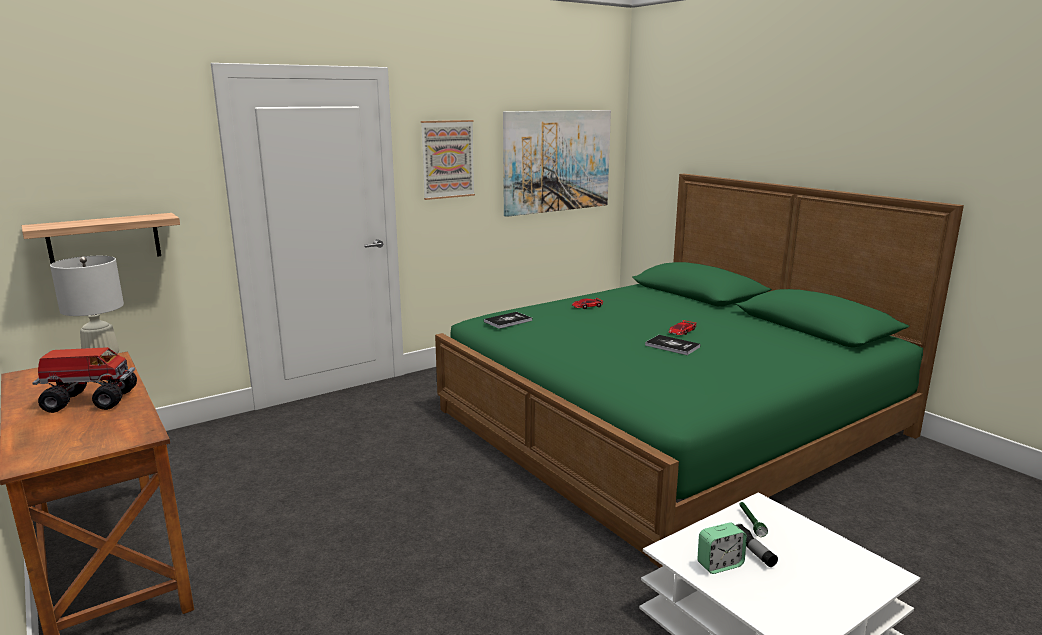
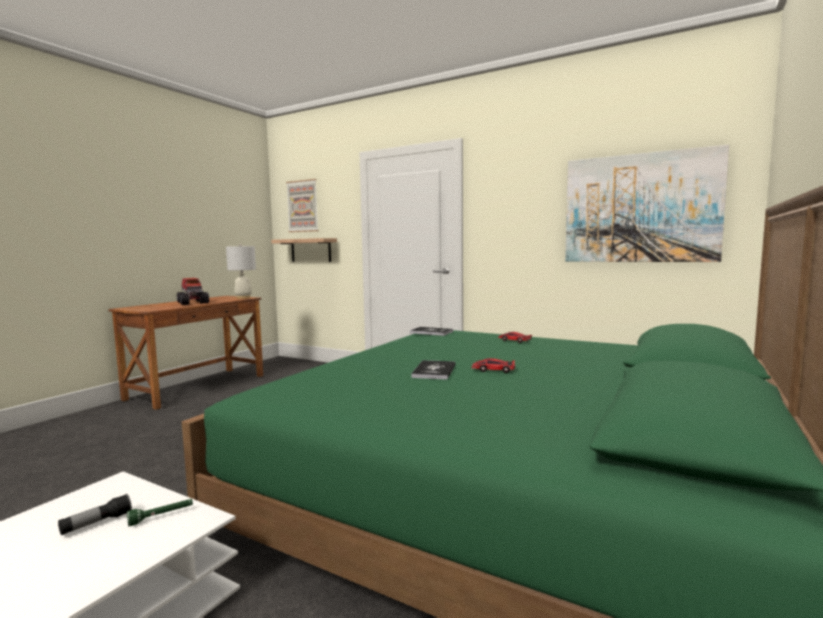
camera: 65 degrees right, 10 degrees down
(447, 159) = (509, 207): picture -> picture (303, 206)
(720, 564) = (81, 507): alarm clock -> none

